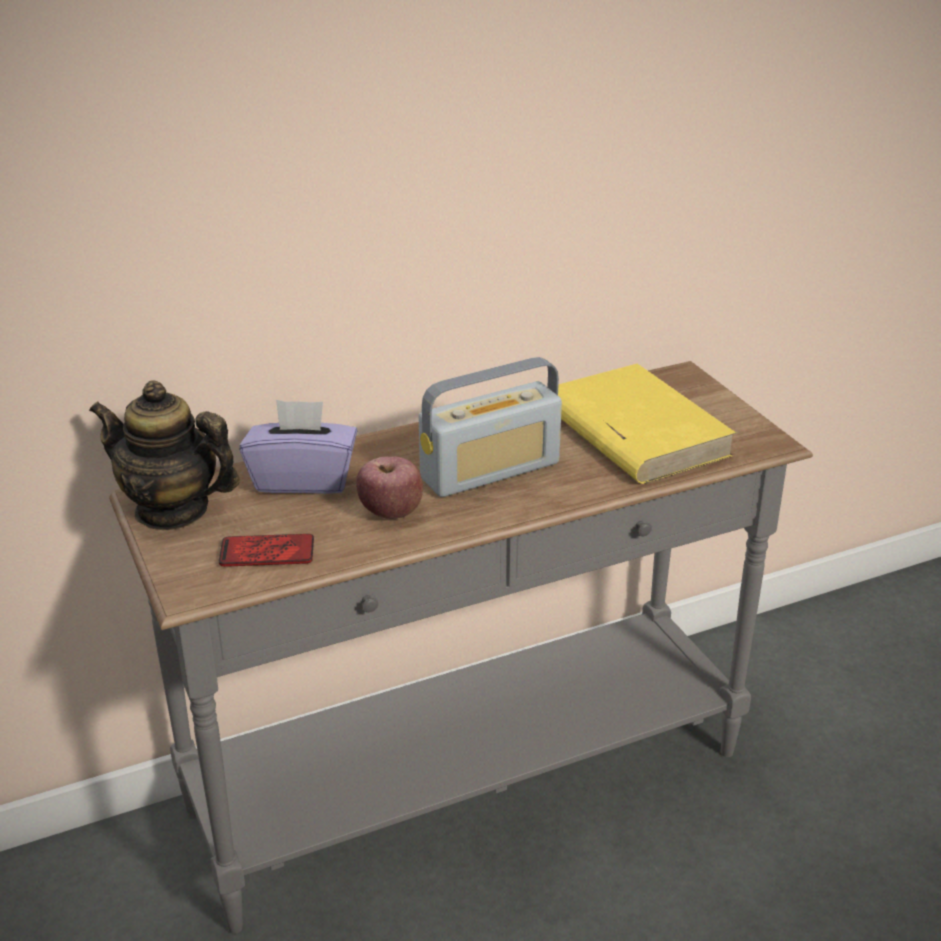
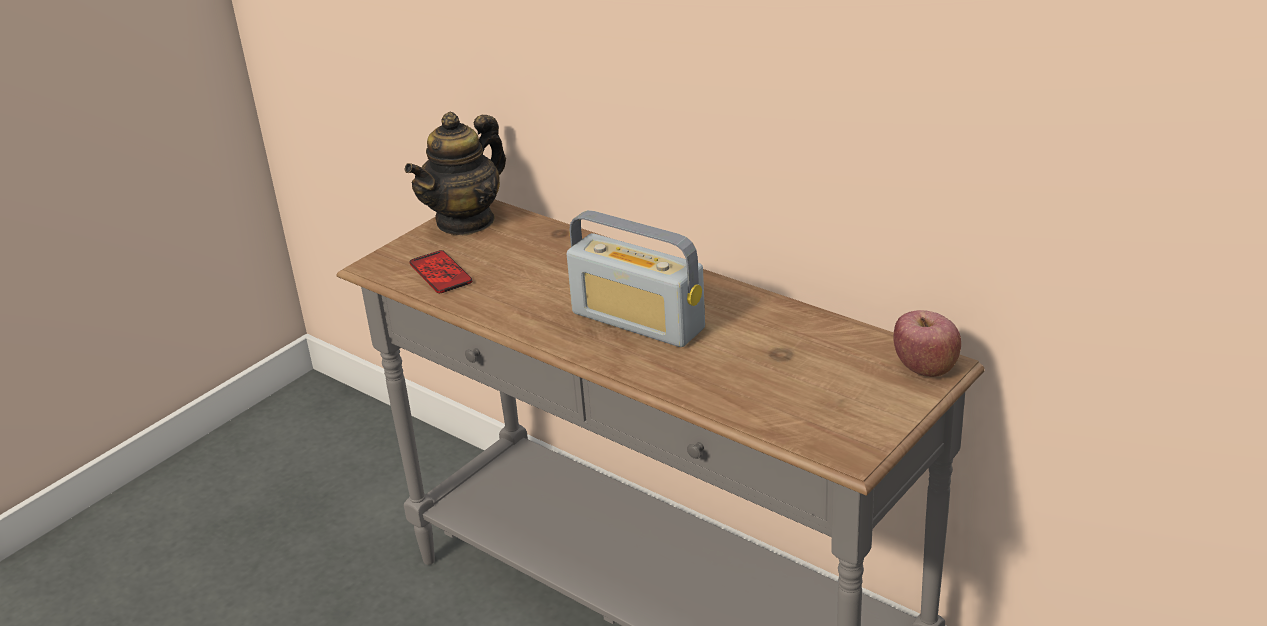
camera: 65 degrees right, 0 degrees up
(172, 510) = (466, 221): teapot -> teapot turned 135 degrees counterclockwise
(303, 479) = (550, 250): purple tissue box -> none
(391, 512) = (534, 300): apple -> apple (925, 368)
(634, 431) = (783, 370): yellow book -> none

